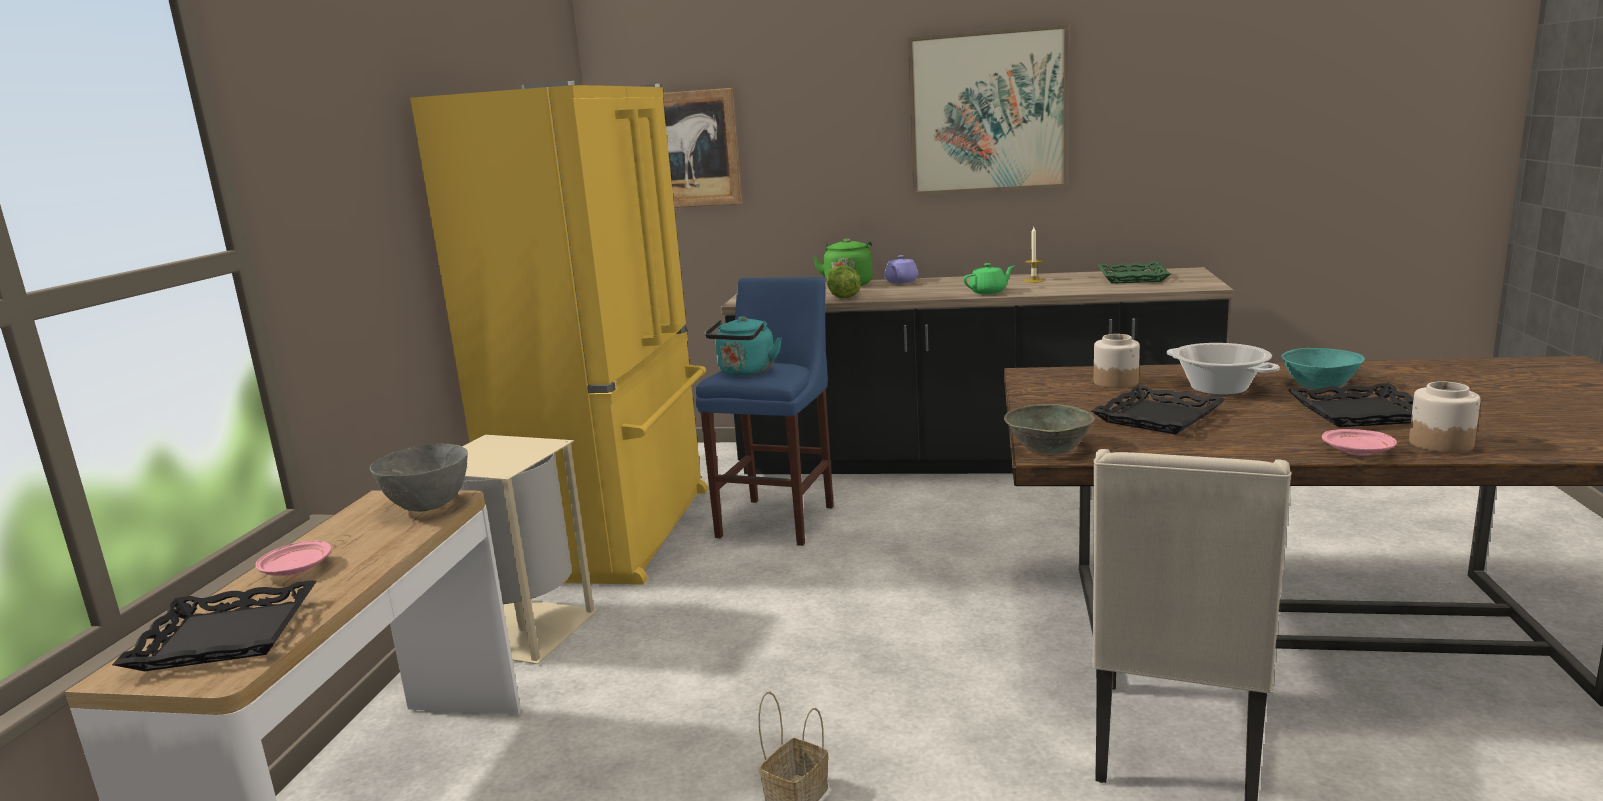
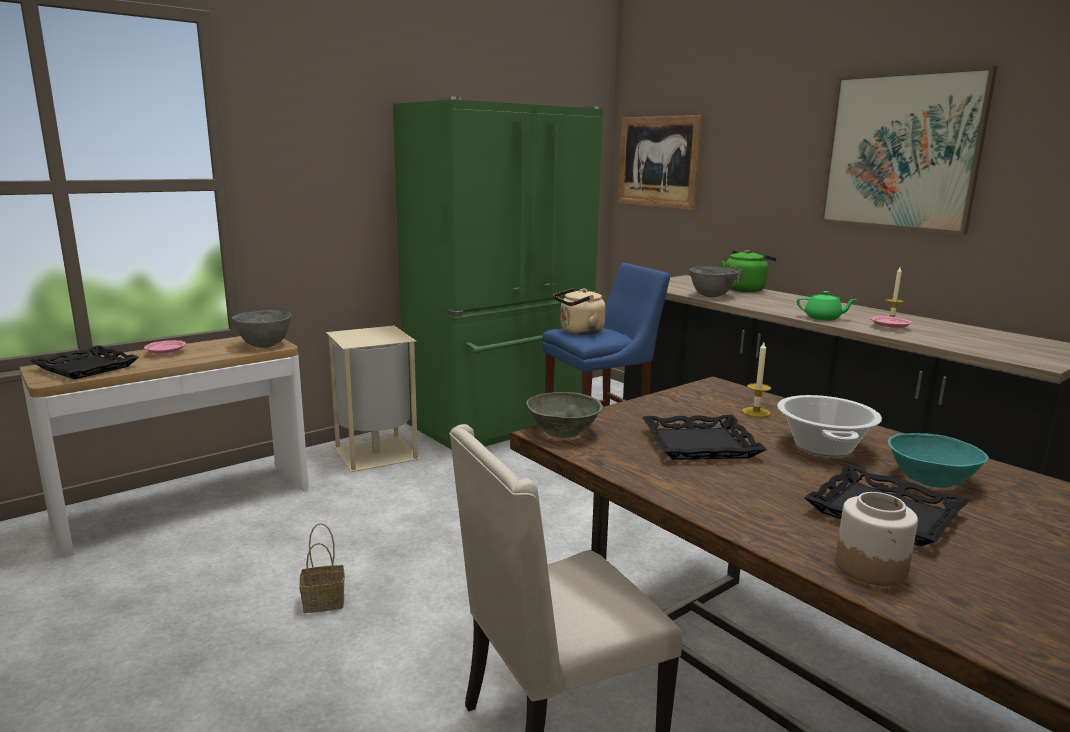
camera: 40 degrees right, 0 degrees up
(616, 532) = (503, 423): yellow fridge -> green fridge
(745, 372) = (579, 332): turquoise kettle -> beige kettle
(842, 297) = (711, 296): lettuce -> grey bowl
(901, 282) = (786, 296): purple teapot -> none
(1116, 382) = (756, 412): jar -> candle
(1131, 278) = (990, 339): green tray -> none
(1358, 452) = (768, 535): pink plate -> pink plate (890, 328)

